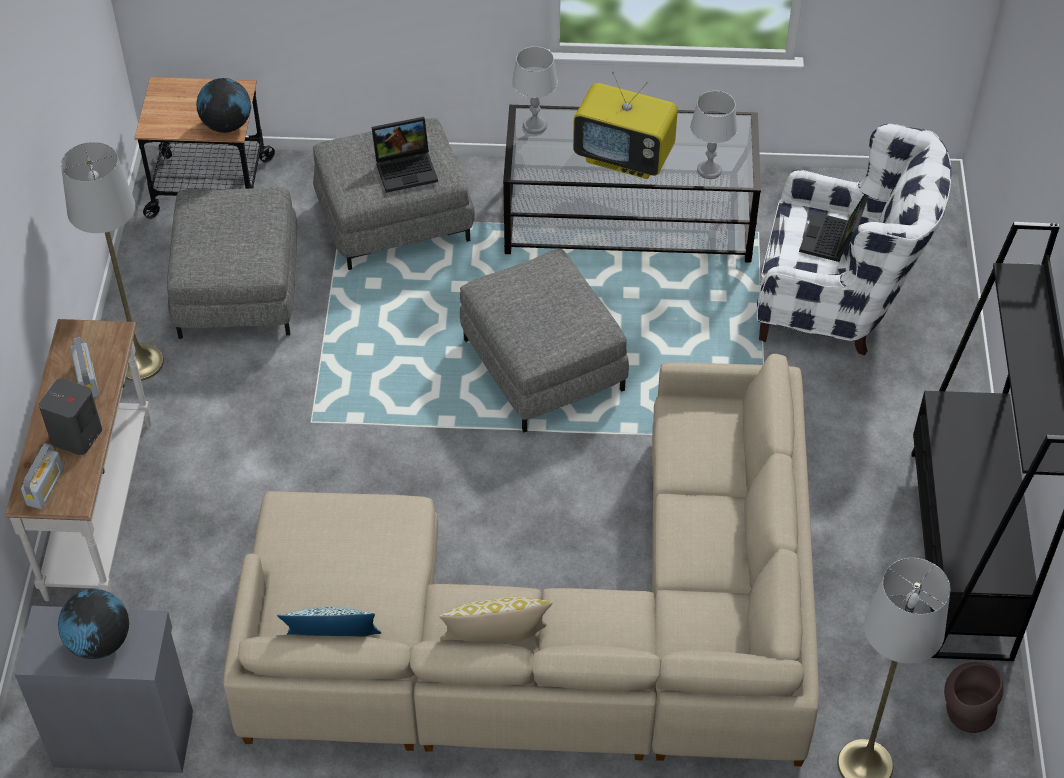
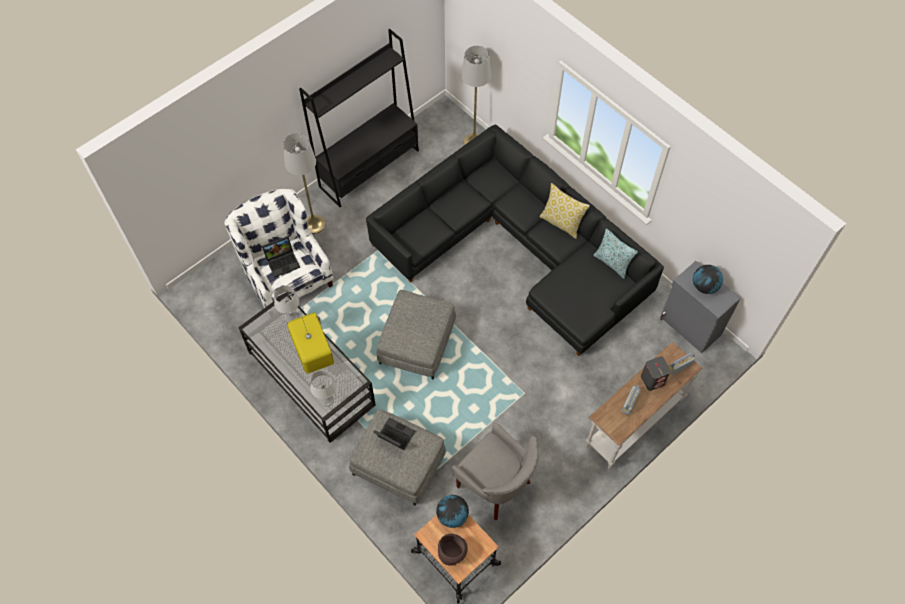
camera: 135 degrees left, 10 degrees up
(139, 362) = (566, 482): grey floor lamp -> grey floor lamp (314, 224)
(237, 288) = (495, 486): grey ottoman -> grey armchair
(558, 629) = (518, 247): beige sofa -> black sofa
(965, 713) = (429, 131): brown vase -> brown vase (452, 554)

